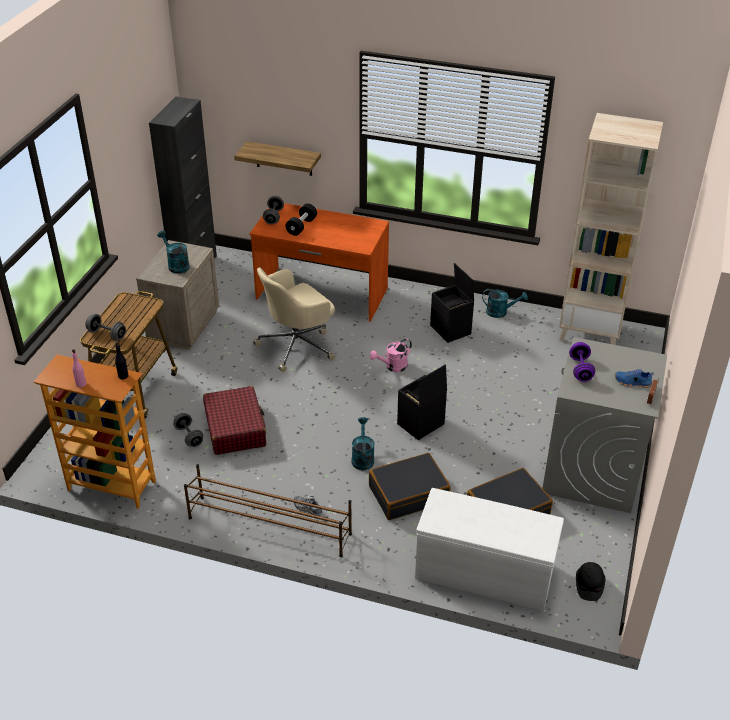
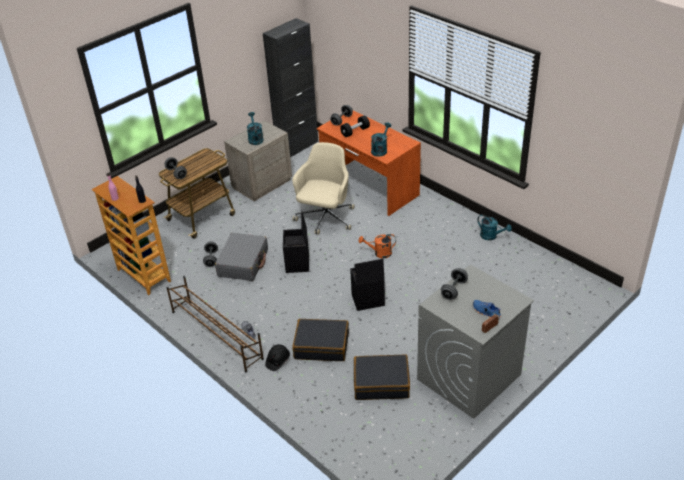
camera: 30 degrees right, 0 degrees up
(235, 428) = (243, 263): red suitcase -> grey suitcase
(284, 159) = (363, 79): shelf -> none
(297, 345) = (325, 219): beige office chair -> beige office chair turned 120 degrees clockwise
(362, 457) = (310, 310): turquoise watering can -> turquoise watering can (380, 150)
(393, 367) = (379, 253): pink watering can -> orange watering can
(451, 330) = (443, 239): black storage box -> black storage box (298, 264)
(483, 572) = (331, 419): white bench -> none
(580, 369) = (454, 290): purple dumbbell -> grey dumbbell
(588, 585) = (399, 458): black hard hat -> black hard hat (278, 361)
(590, 332) = (552, 272): beige bookcase -> none

